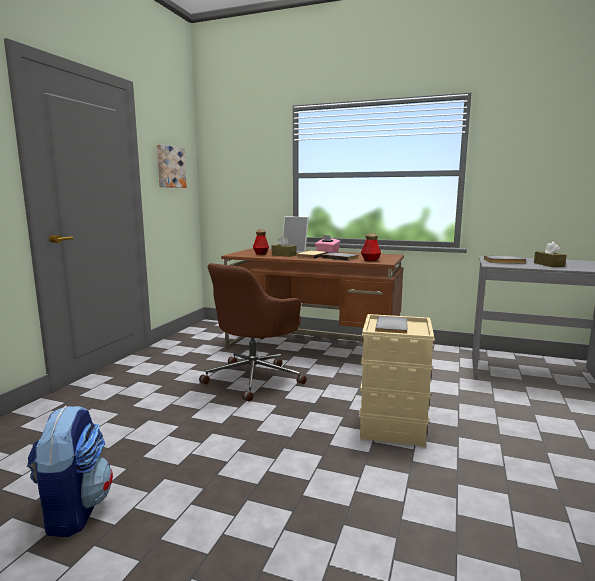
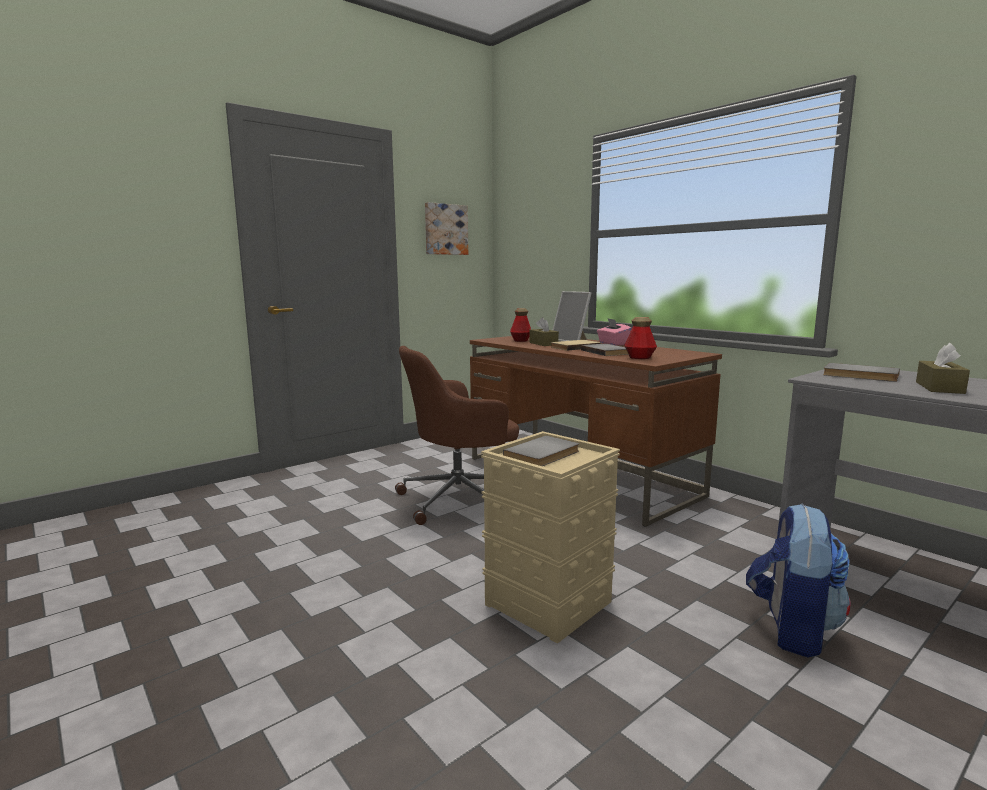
camera: 30 degrees right, 0 degrees up
(74, 510) = (146, 585): backpack -> backpack (791, 628)

